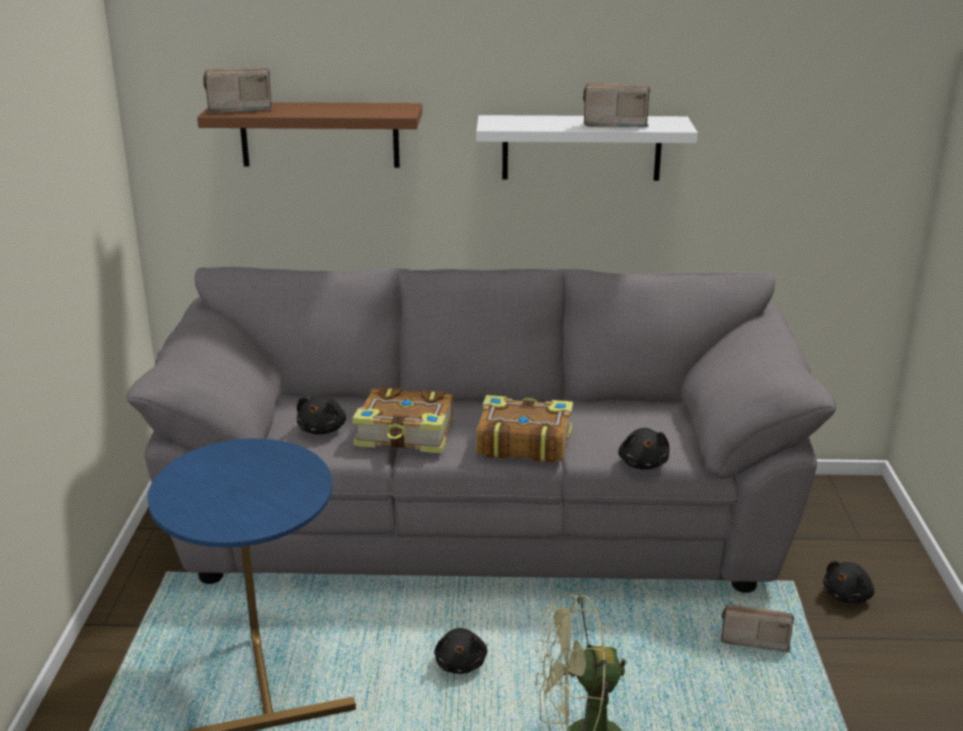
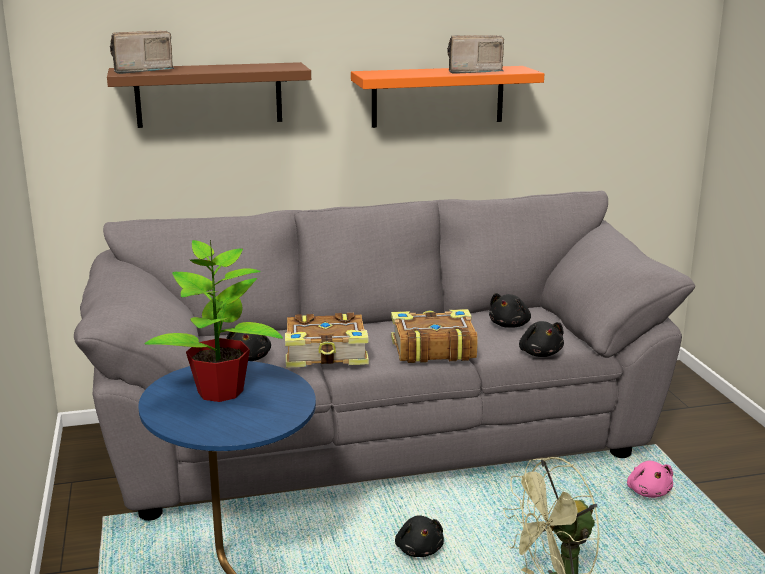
camera: 15 degrees left, 5 degrees down
(238, 477) = (220, 392): none -> potted plant
(581, 147) = (438, 96): white shelf -> orange shelf
(752, 639) = (648, 491): radio -> pink plush toy
(848, 596) = (702, 449): black plush toy -> black plush toy (510, 325)

